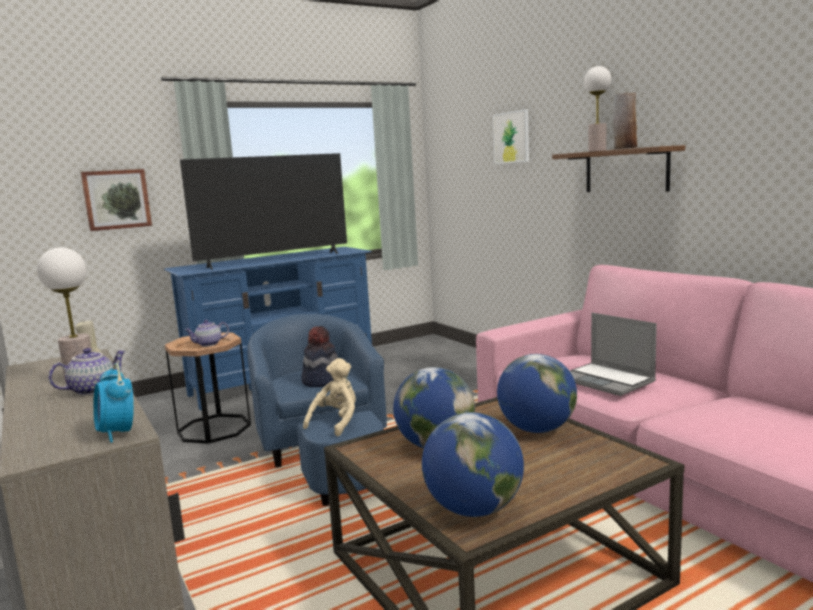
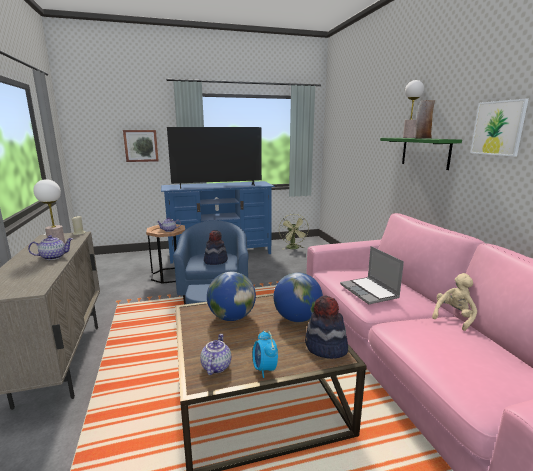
camera: 15 degrees right, 5 degrees up
(117, 433) = (30, 288): alarm clock -> alarm clock (264, 369)
(336, 422) = (207, 288): beige plush toy -> beige plush toy (454, 317)
(405, 357) = (293, 248): none -> green fan
(474, 509) = (215, 366): globe -> teapot
(511, 137) = (366, 123): picture -> picture (498, 128)
(611, 455) = (325, 347): none -> hat
(626, 170) = (425, 152): brown shelf -> green shelf

